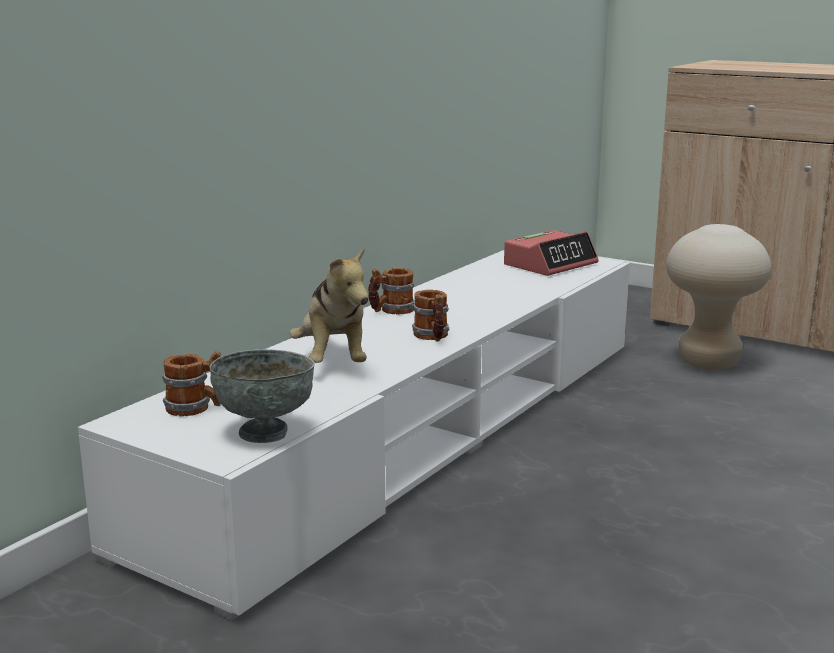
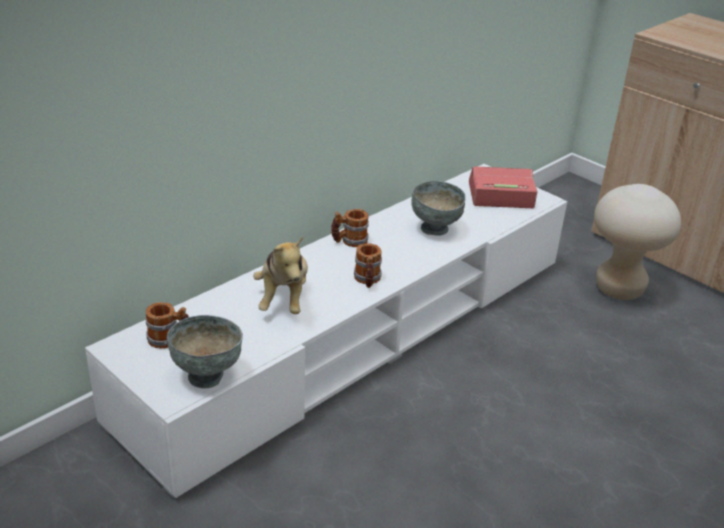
camera: 10 degrees right, 15 degrees up
(491, 293) = (435, 229): none -> grey bowl
(550, 264) = (500, 196): alarm clock -> alarm clock turned 150 degrees counterclockwise

